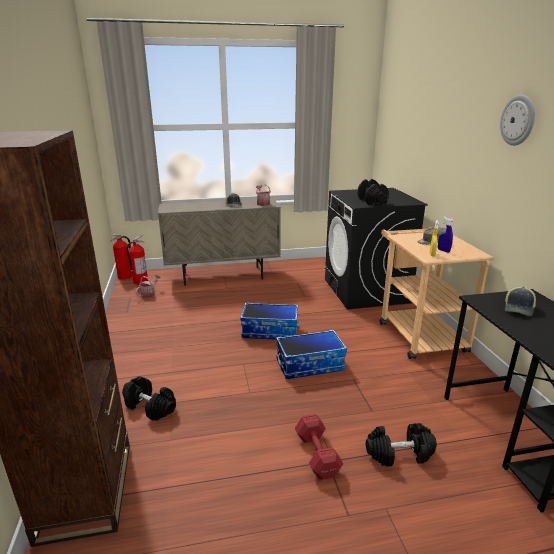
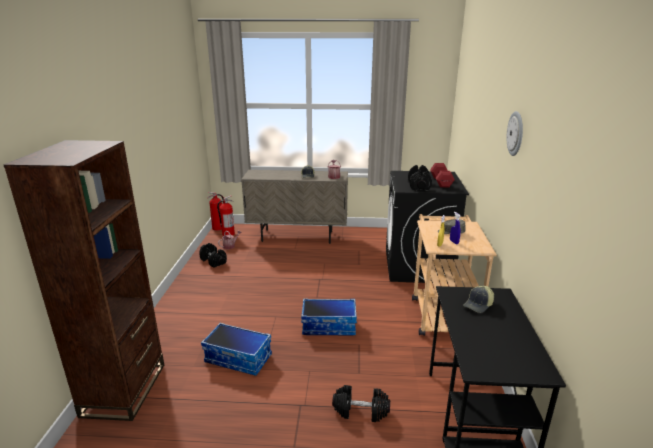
camera: 15 degrees right, 0 degrees up
(149, 407) = (190, 339): black dumbbell -> black dumbbell (213, 261)
(270, 331) = (312, 292): storage box -> storage box (239, 358)
(317, 453) = (295, 397): red dumbbell -> red dumbbell (441, 181)

